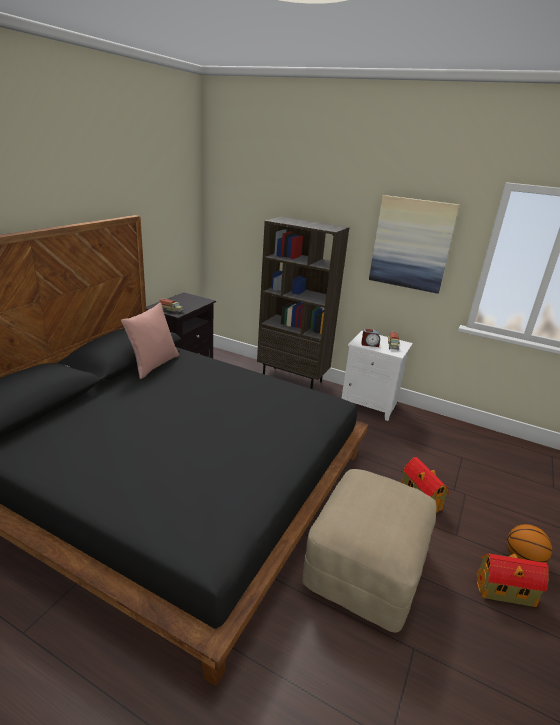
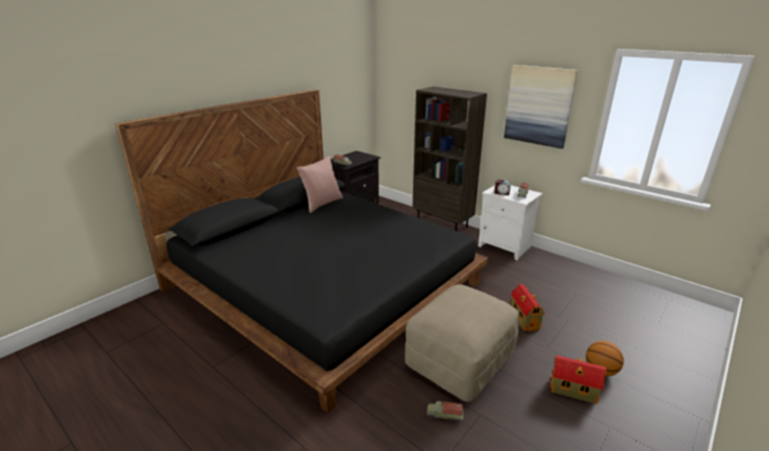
camera: 15 degrees right, 0 degrees up
(372, 657) = (445, 415): none -> toy truck

